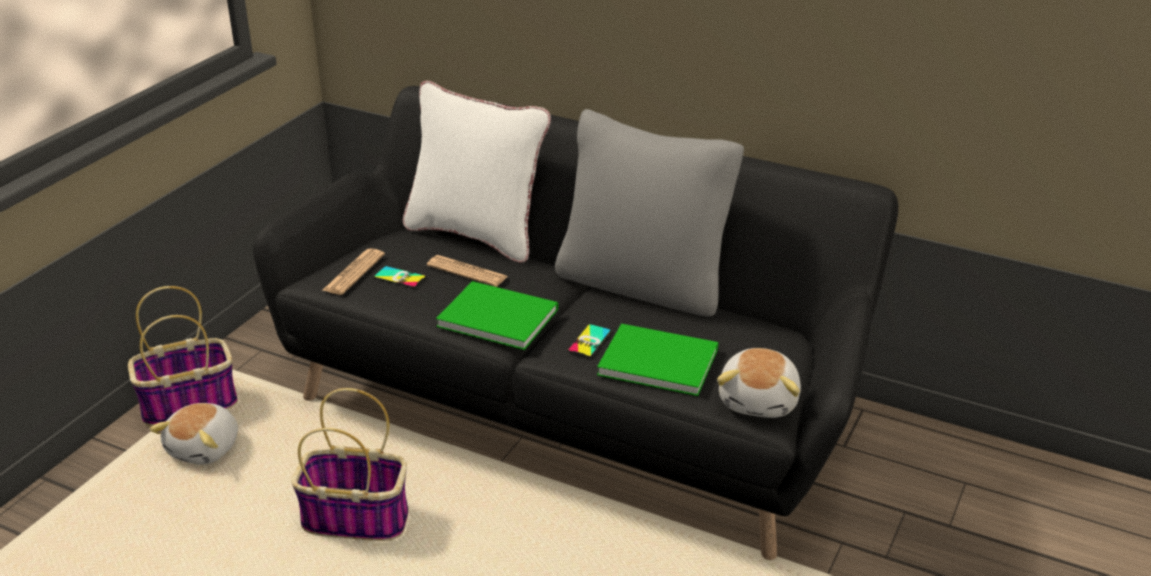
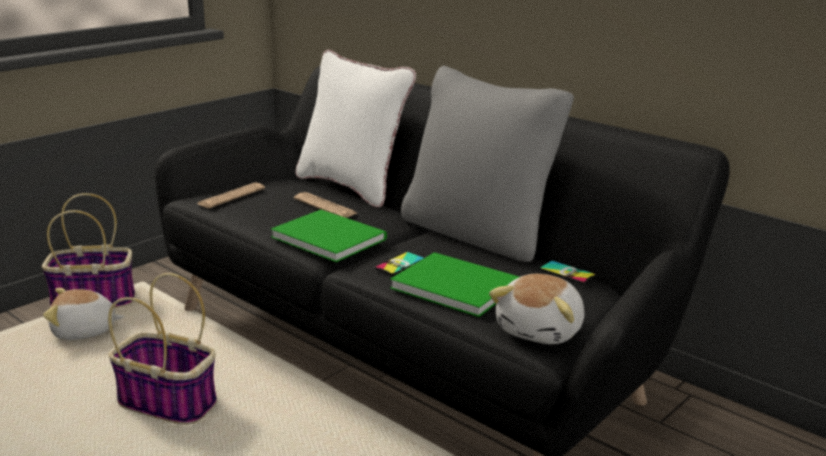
camera: 15 degrees right, 10 degrees down
(205, 448) = (84, 331): plush toy -> plush toy turned 45 degrees clockwise
(399, 277) = (266, 203): phone -> phone (567, 272)

